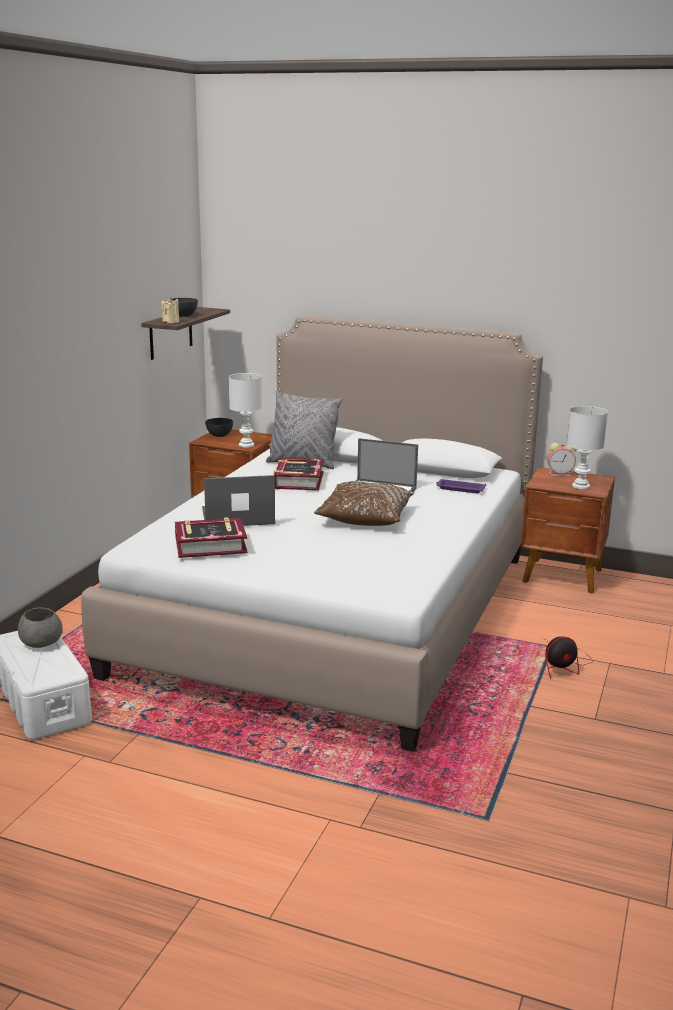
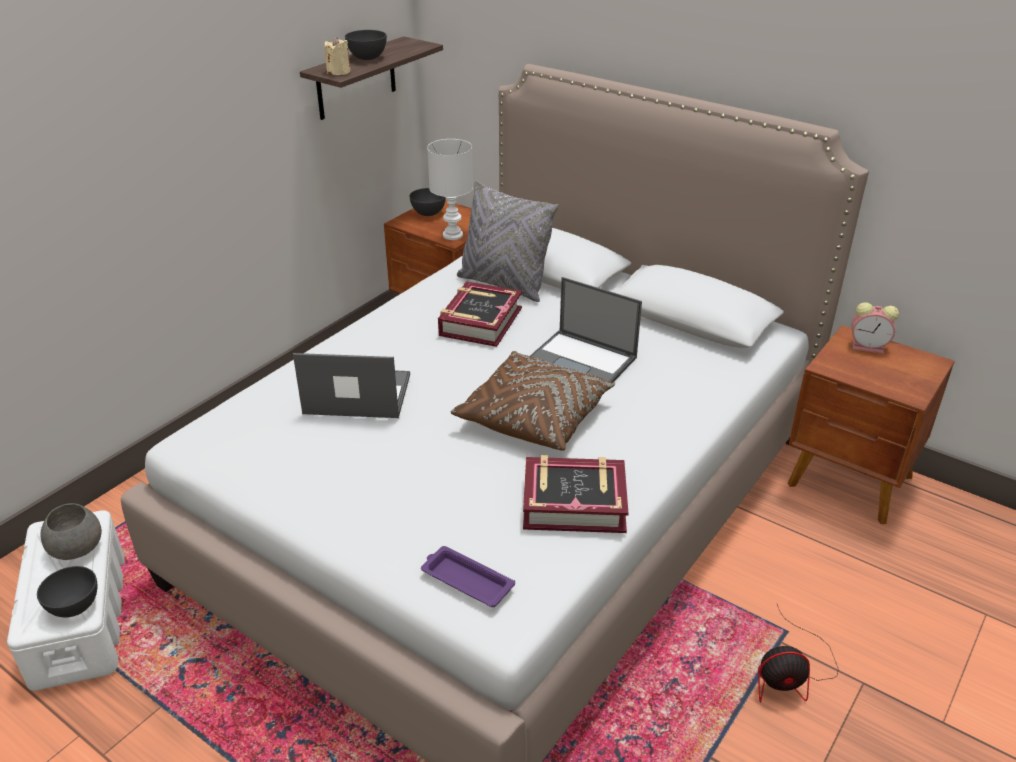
camera: 15 degrees right, 15 degrees up
(62, 669) = (74, 606): none -> grey bowl
(210, 545) = (288, 455): book -> book (574, 503)
(459, 489) = (700, 367): purple tray -> purple tray (466, 580)
(580, 486) = (890, 379): white table lamp -> none

